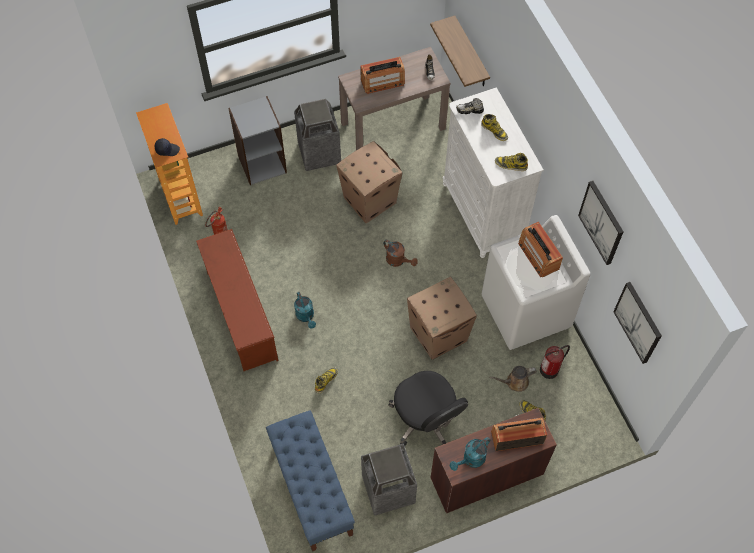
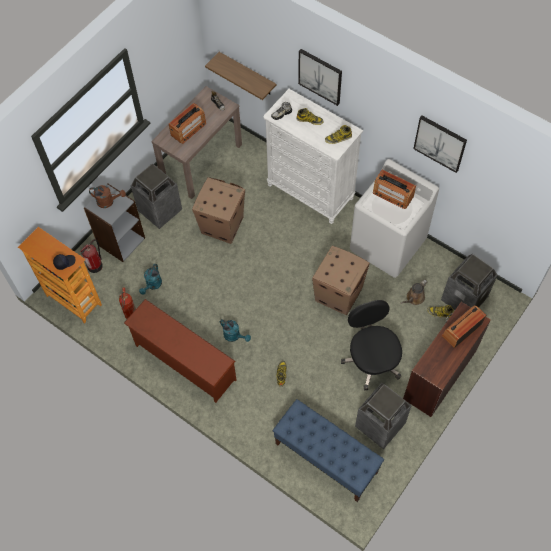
camera: 30 degrees left, 0 degrees up
(398, 261) = (273, 258): brown watering can -> brown watering can (108, 201)
(426, 419) = (371, 360): black office chair -> black office chair turned 135 degrees counterclockwise
(471, 460) = (442, 364): turquoise watering can -> turquoise watering can (152, 285)
(550, 369) = (431, 275): fire extinguisher -> fire extinguisher (95, 265)
(568, 413) = (464, 298): none -> trash can
(638, 322) = (501, 201): picture -> picture (320, 76)

